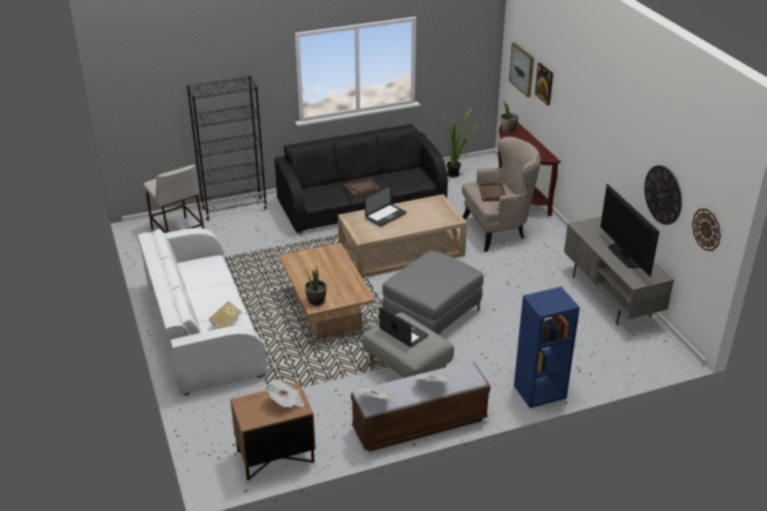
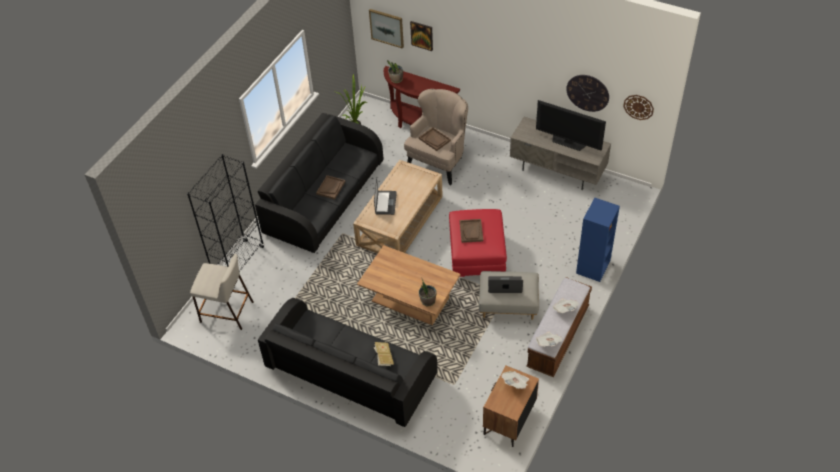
camera: 40 degrees left, 15 degrees up
(202, 329) = (350, 372): white sofa -> black sofa
(427, 271) = (471, 231): none -> brown tray
(432, 315) = (477, 257): grey ottoman -> red ottoman

